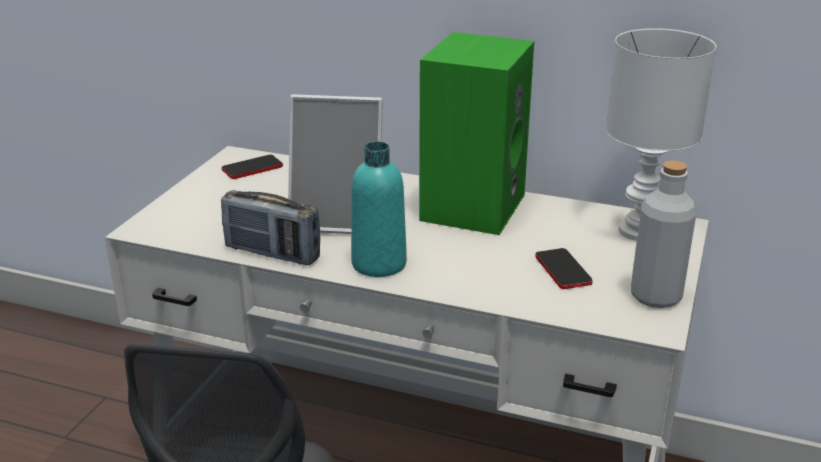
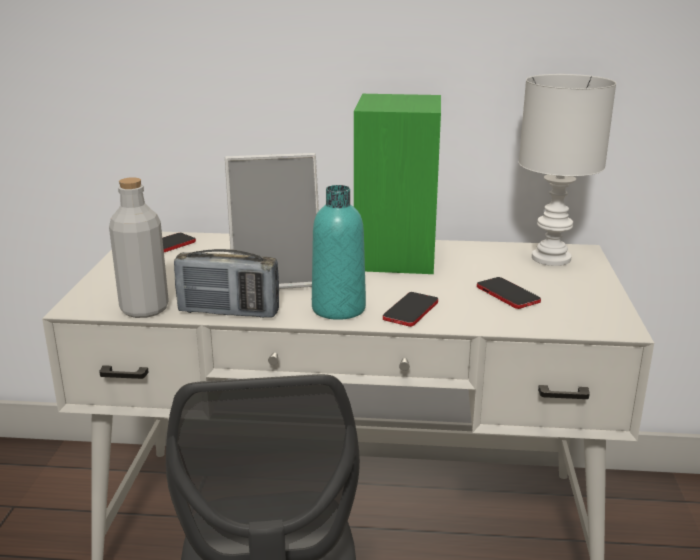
camera: 15 degrees left, 5 degrees down
(449, 276) = (411, 310): none -> phone
(655, 296) = (600, 304): grey bottle -> grey bottle (144, 309)

